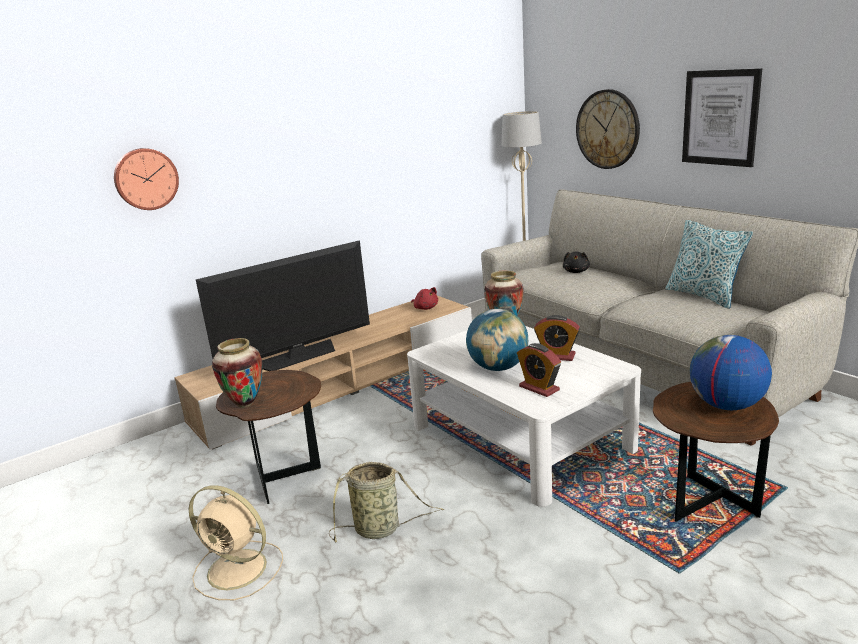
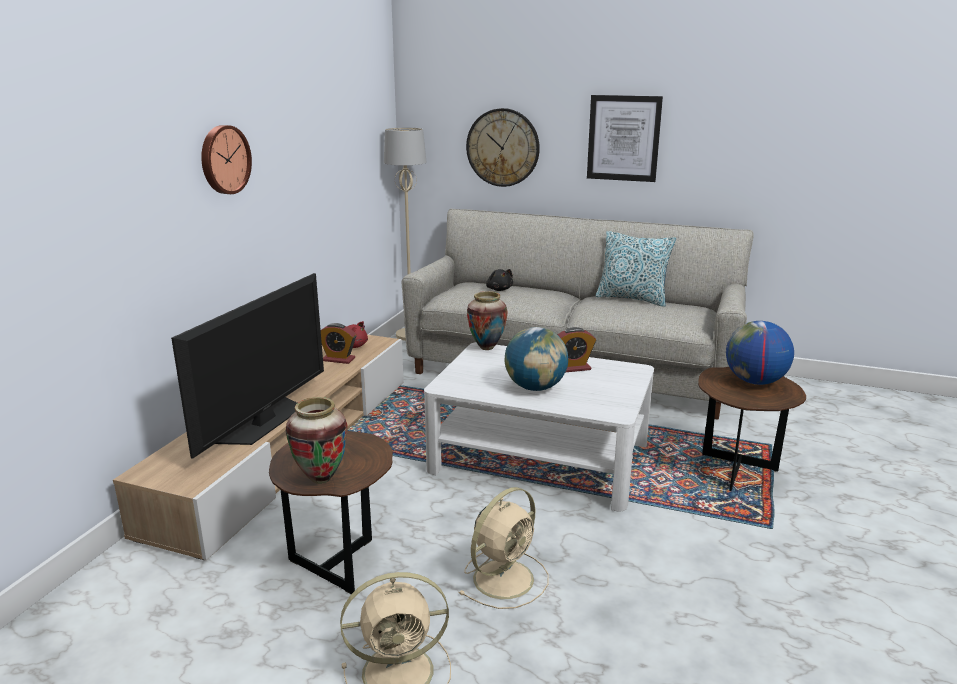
camera: 35 degrees left, 0 degrees up
(146, 179) = (72, 205): wall clock -> wall clock (224, 159)
(380, 529) = (505, 577): basket -> beige fan
(539, 388) = (595, 398): alarm clock -> alarm clock (338, 359)

